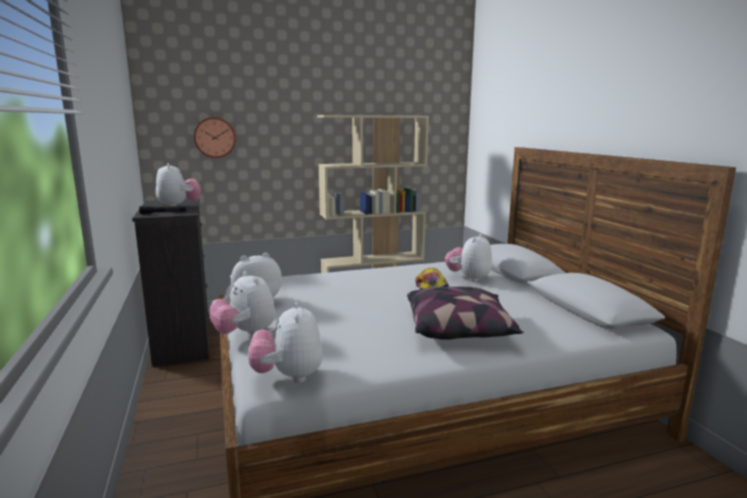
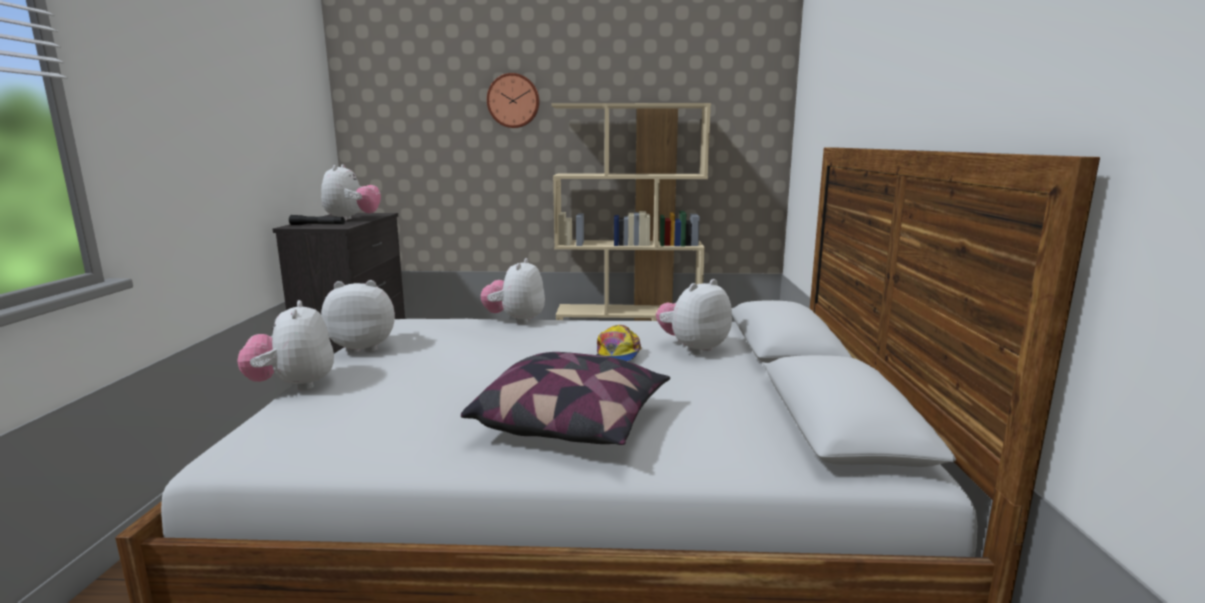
camera: 20 degrees right, 0 degrees up
(214, 137) = (425, 136): wall clock -> wall clock (513, 101)
(288, 376) = (254, 452): plush toy -> plush toy (515, 320)

